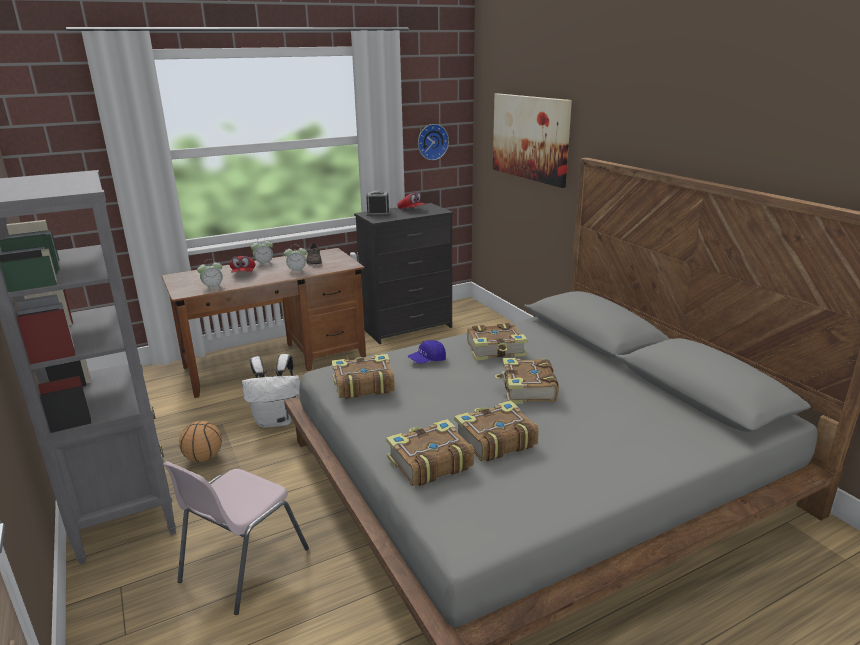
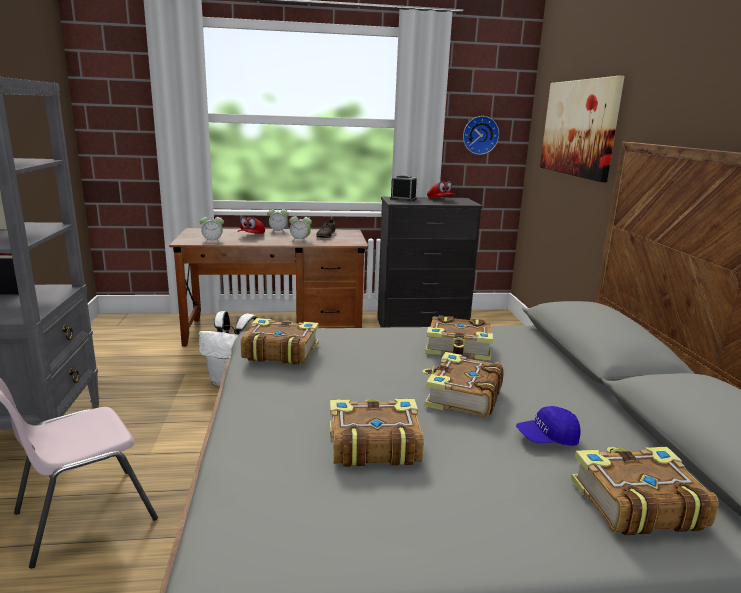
camera: 20 degrees right, 5 degrees down
(203, 458) = (143, 399): basketball -> none
(427, 360) = (372, 343): blue cap -> blue cap (547, 438)
(429, 463) = (272, 449): book -> book (635, 503)

